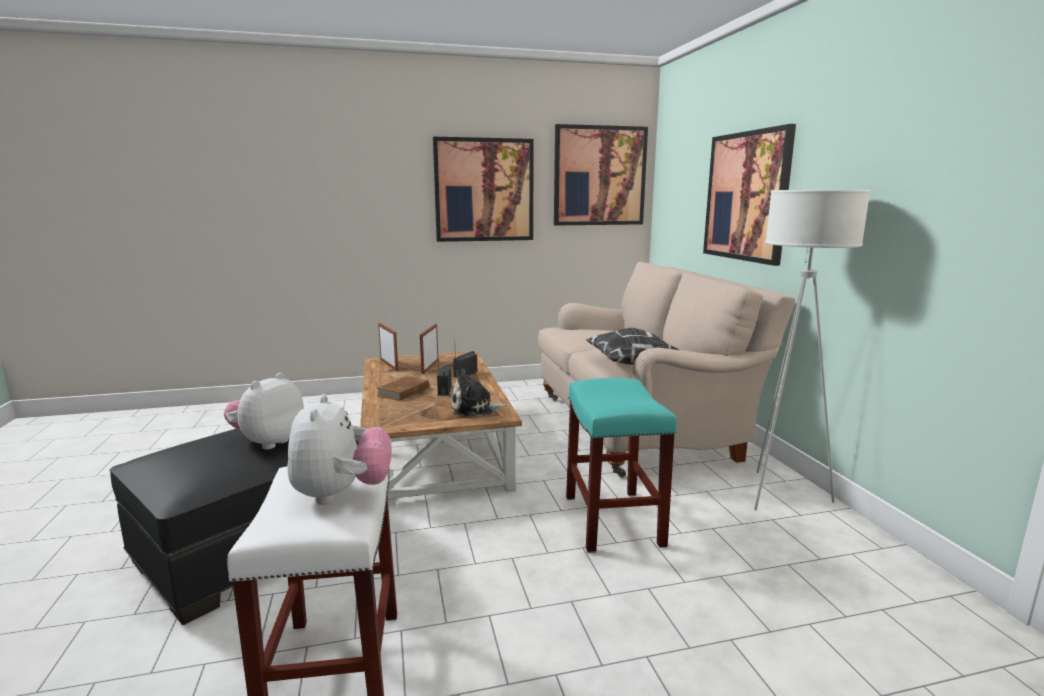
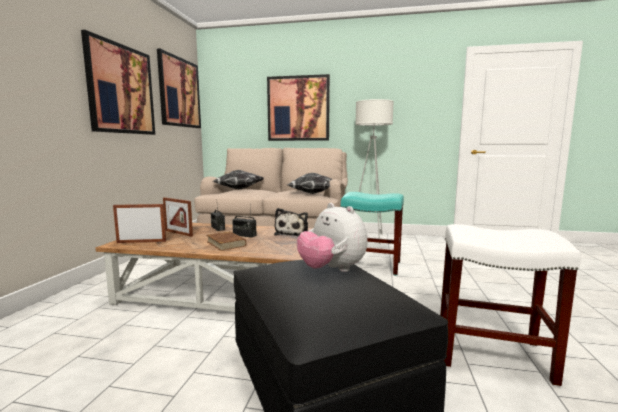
camera: 65 degrees left, 5 degrees down
(341, 494) = (500, 230): plush toy -> none
(598, 329) = (238, 189): none -> pillow

